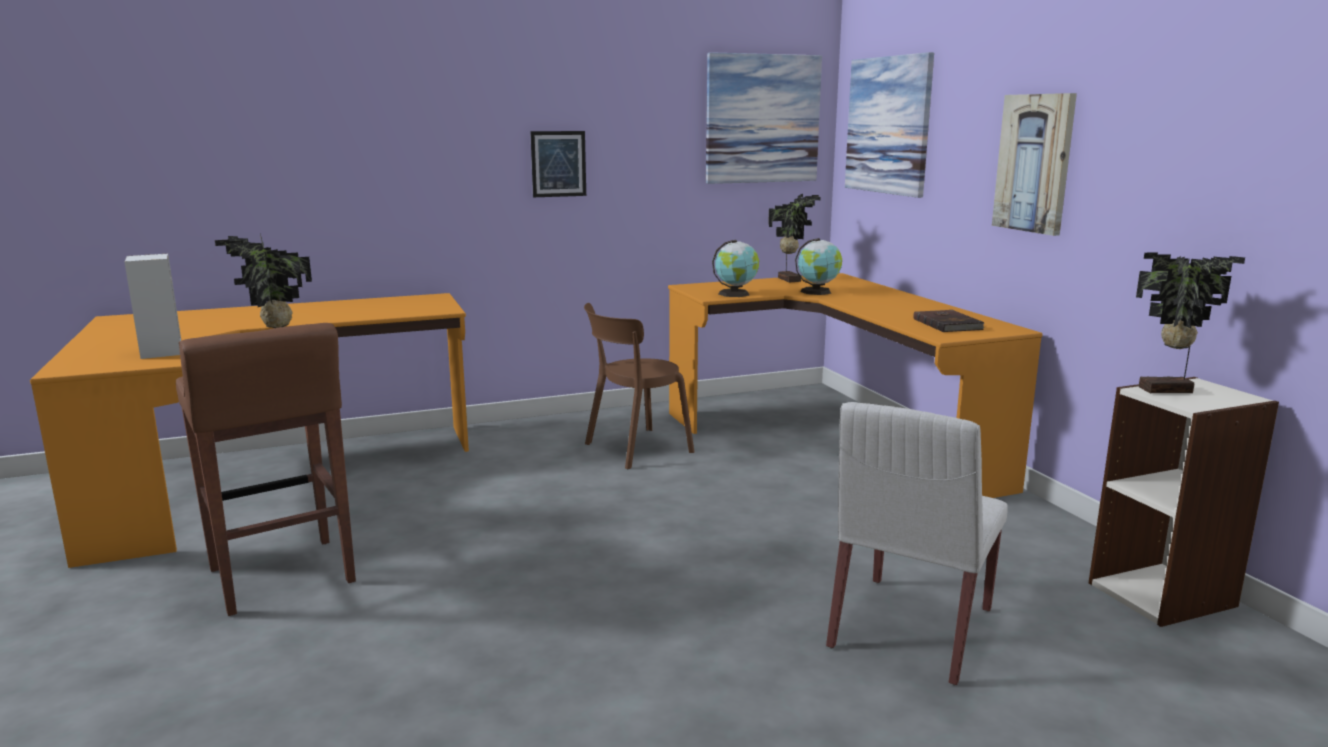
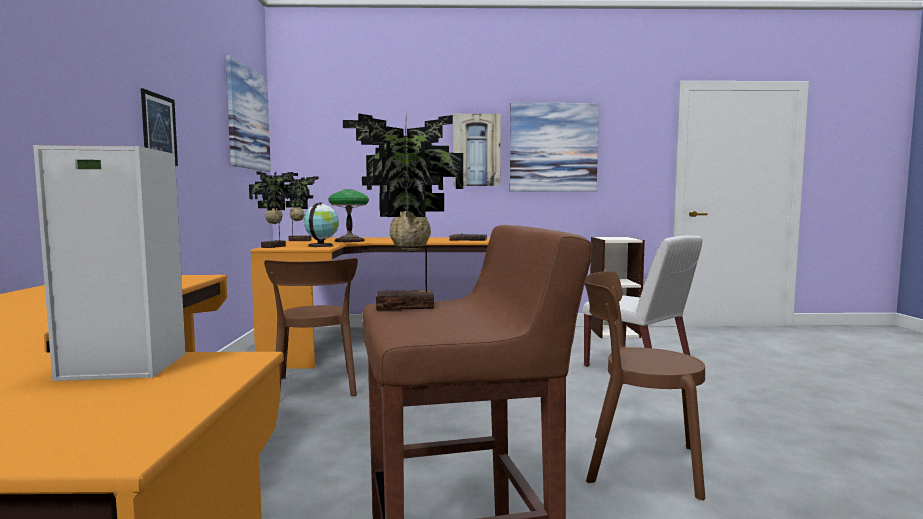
camera: 70 degrees left, 10 degrees down
(523, 635) = (635, 463): none -> brown chair
(818, 292) = (349, 241): globe -> table lamp
(888, 125) = (338, 131): picture -> picture (553, 148)
(1168, 391) = (612, 238): potted plant -> potted plant (275, 247)

